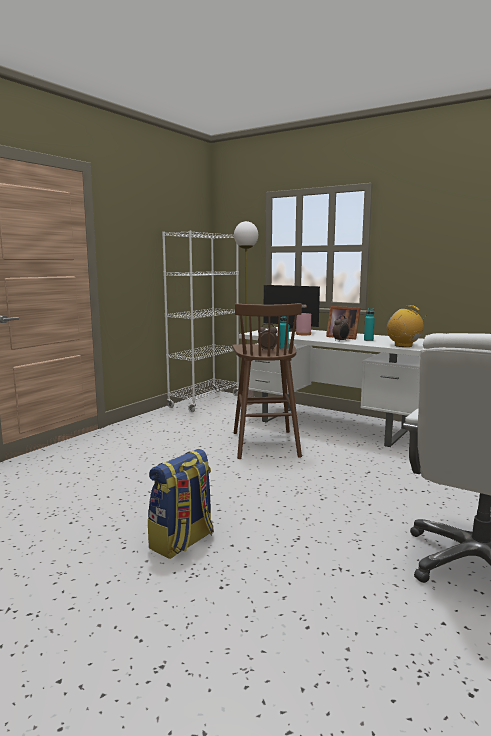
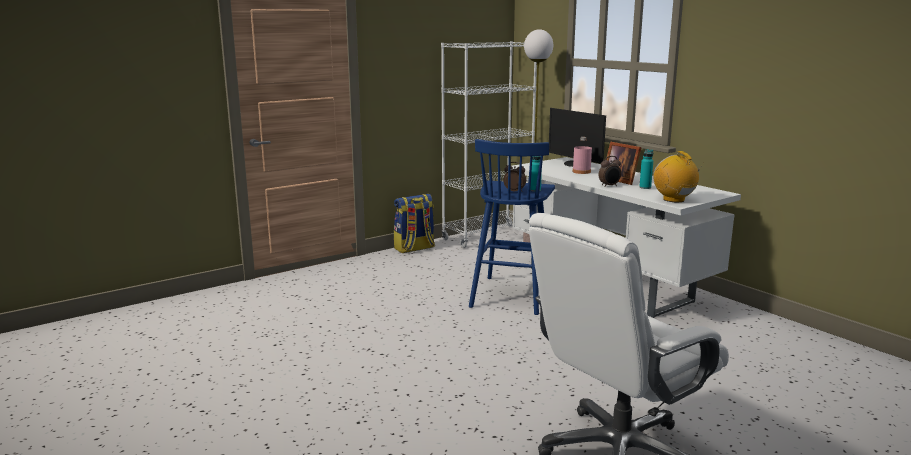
camera: 20 degrees right, 5 degrees up
(182, 542) = (354, 379): backpack -> backpack (414, 248)
(265, 444) = (511, 294): brown stool -> blue stool

